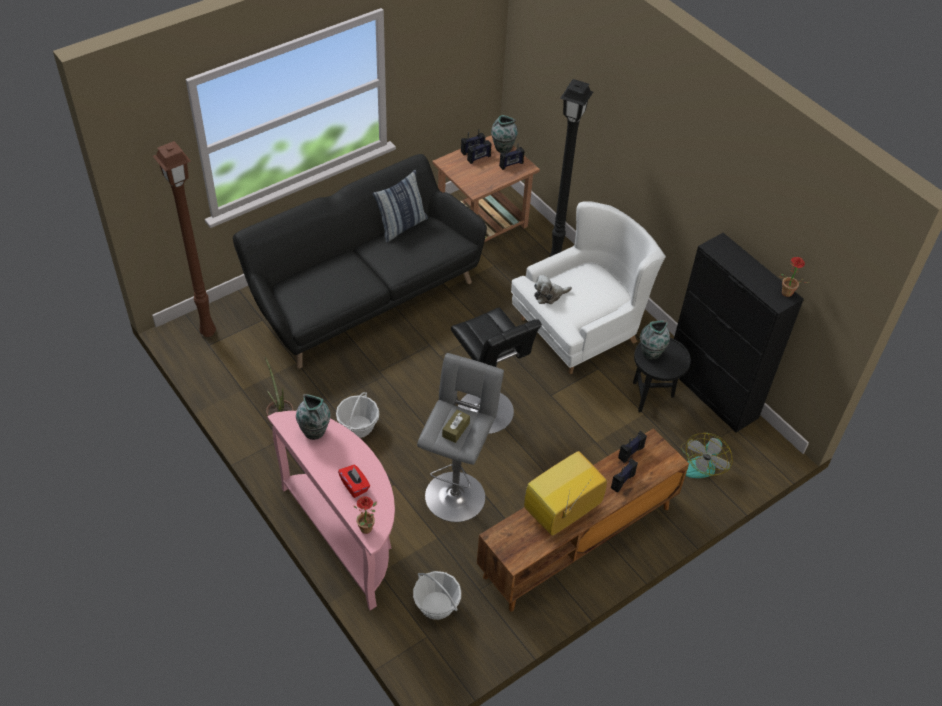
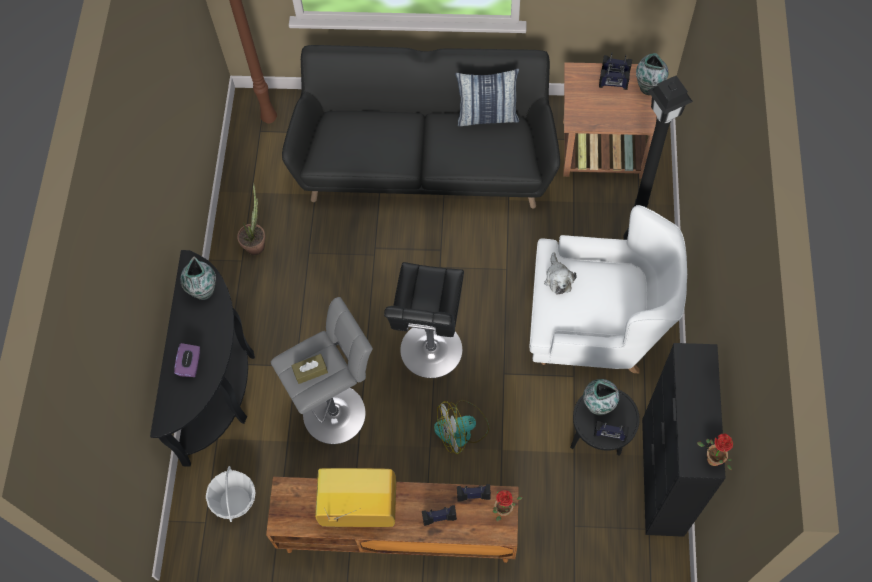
camera: 45 degrees right, 15 degrees up
(346, 535) = (219, 386): pink console table -> black console table
(354, 486) = (190, 365): red tissue box -> purple tissue box
(358, 426) = (312, 291): basket -> none
(367, 530) = (165, 413): potted plant -> potted plant (503, 513)
(511, 164) = (639, 111): radio -> radio (610, 435)
(549, 295) = (558, 278): plush toy -> plush toy turned 120 degrees counterclockwise
(702, 463) = (582, 541): fan -> fan (461, 429)

